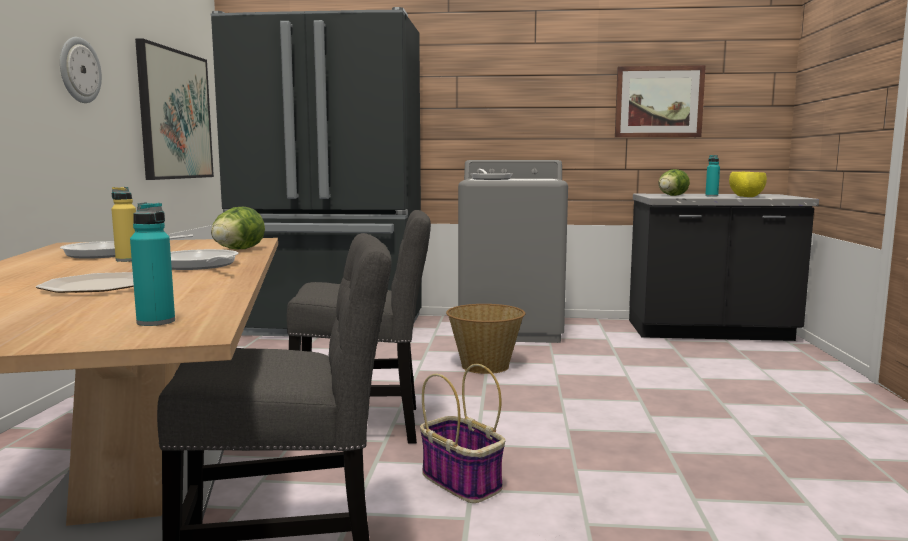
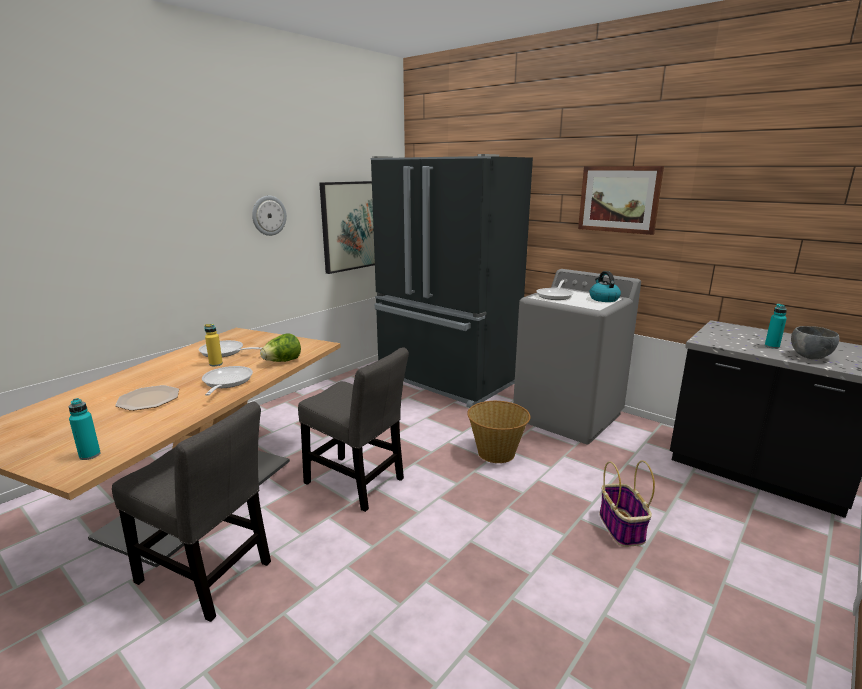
camera: 35 degrees right, 10 degrees up
(463, 482) = (349, 557): basket -> basket (622, 528)
(540, 178) = (603, 299): none -> kettle
(658, 102) = (755, 231): picture -> picture (619, 199)
(671, 196) = (727, 337): lettuce -> none
(746, 196) = (809, 356): yellow bowl -> grey bowl

